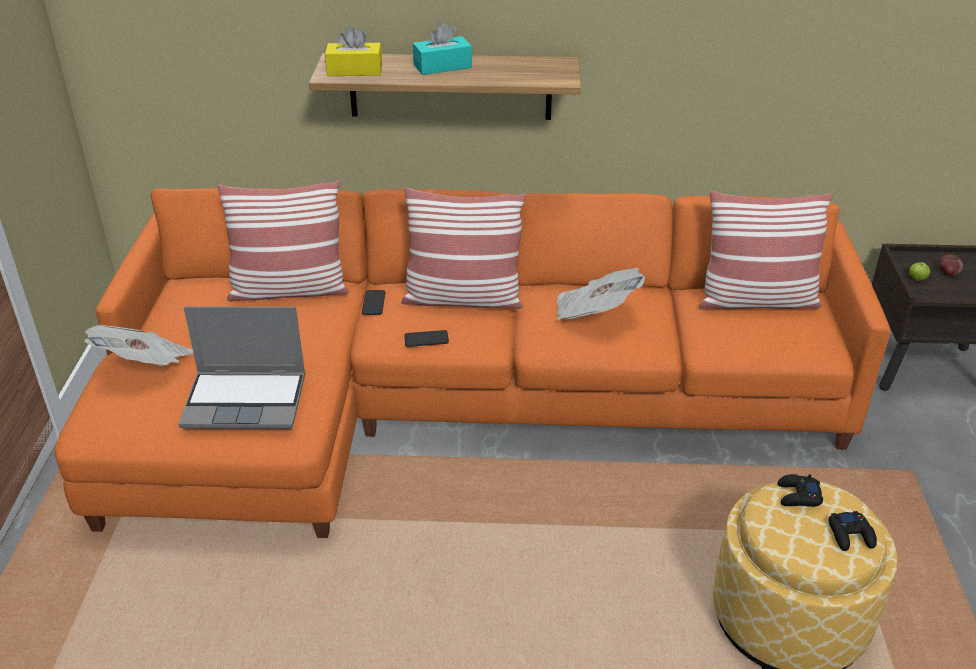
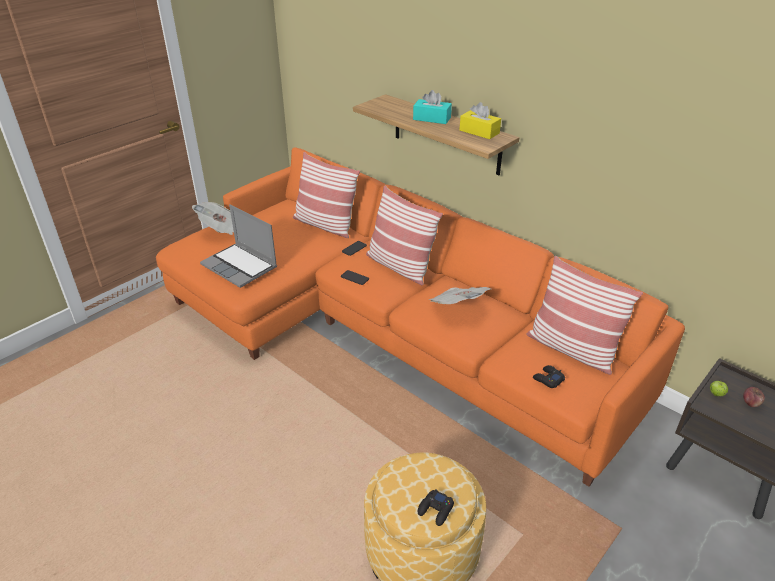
camera: 40 degrees right, 0 degrees up
(354, 70) = (384, 107): yellow tissue box -> yellow tissue box (479, 132)
(798, 496) = (436, 469): black game controller -> black game controller (548, 379)

